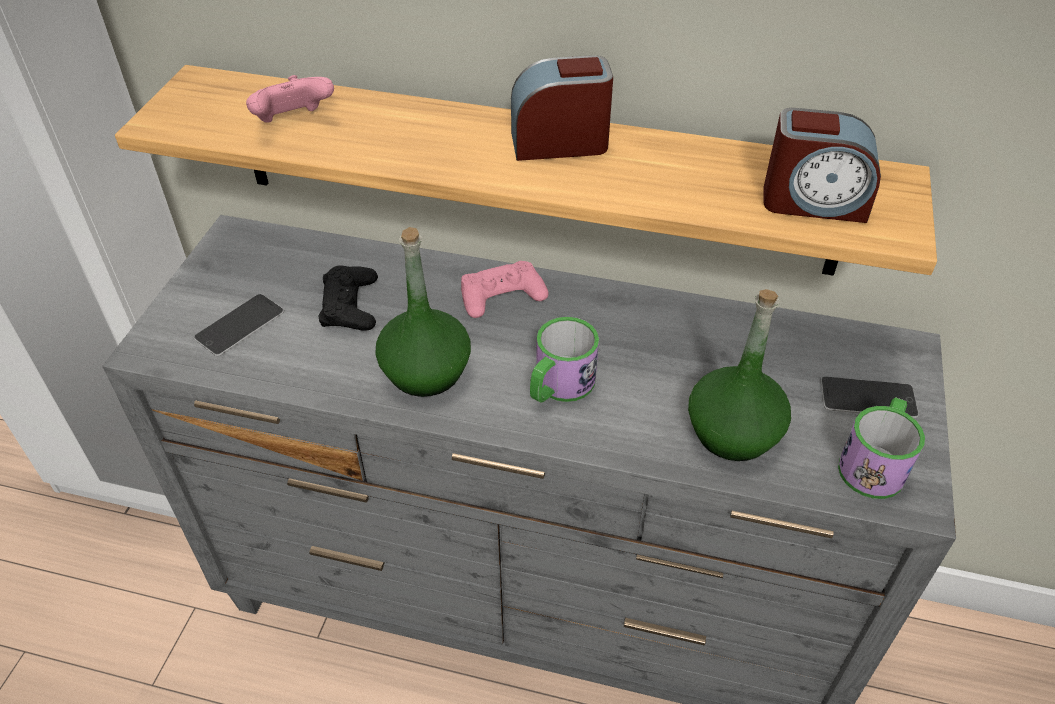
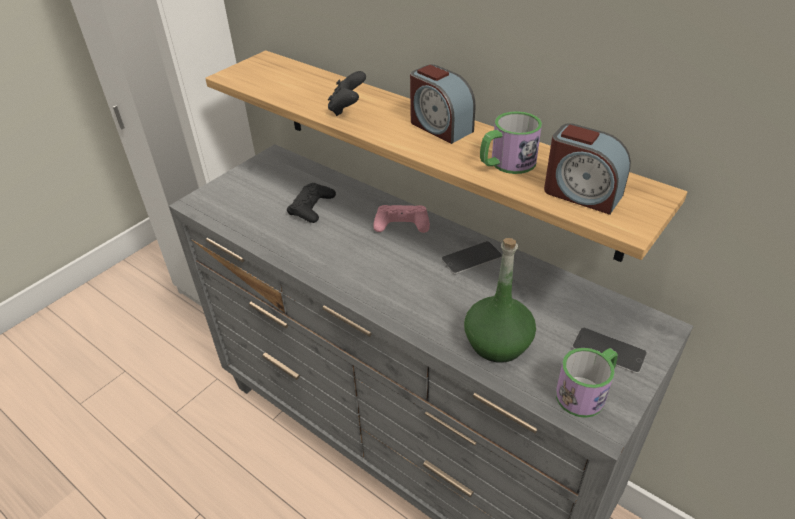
camera: 25 degrees right, 5 degrees down
(240, 325) = (247, 203): phone -> phone (471, 258)
(293, 122) = (297, 88): pink game controller -> none
(401, 142) = (347, 109): none -> black game controller
(426, 372) = (330, 254): green bottle -> none
(558, 386) = (403, 283): mug -> mug (506, 164)
(559, 143) = (439, 127): alarm clock -> alarm clock turned 150 degrees counterclockwise

